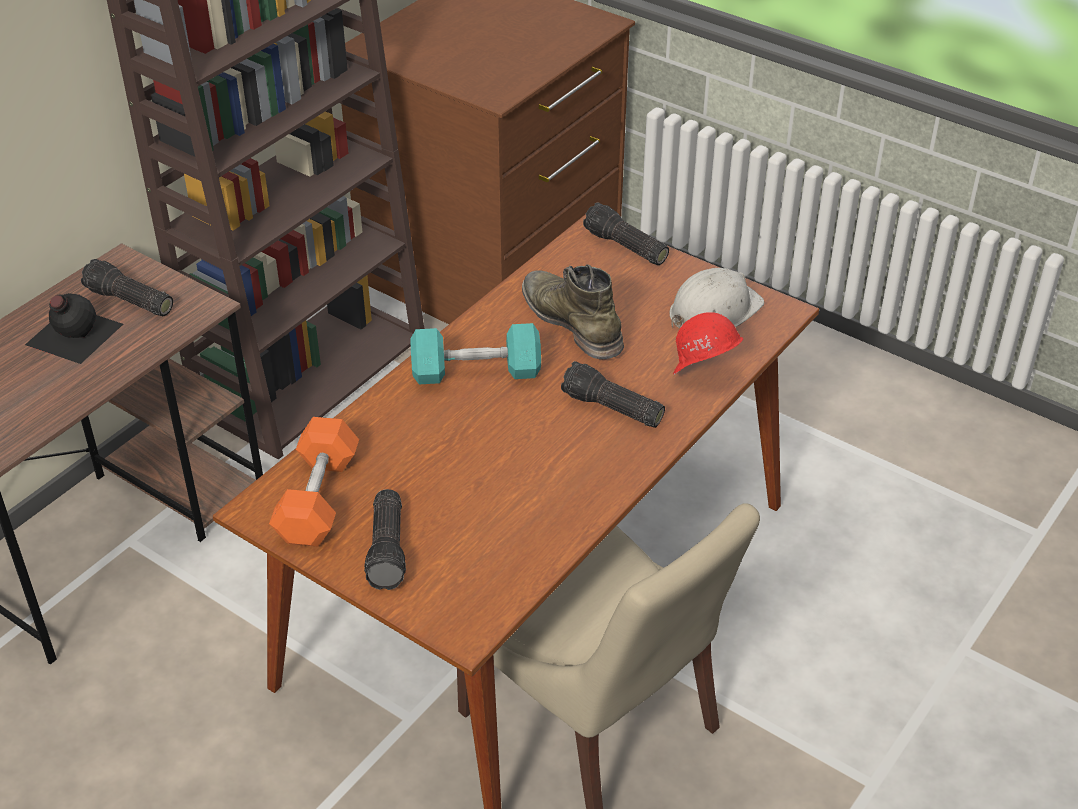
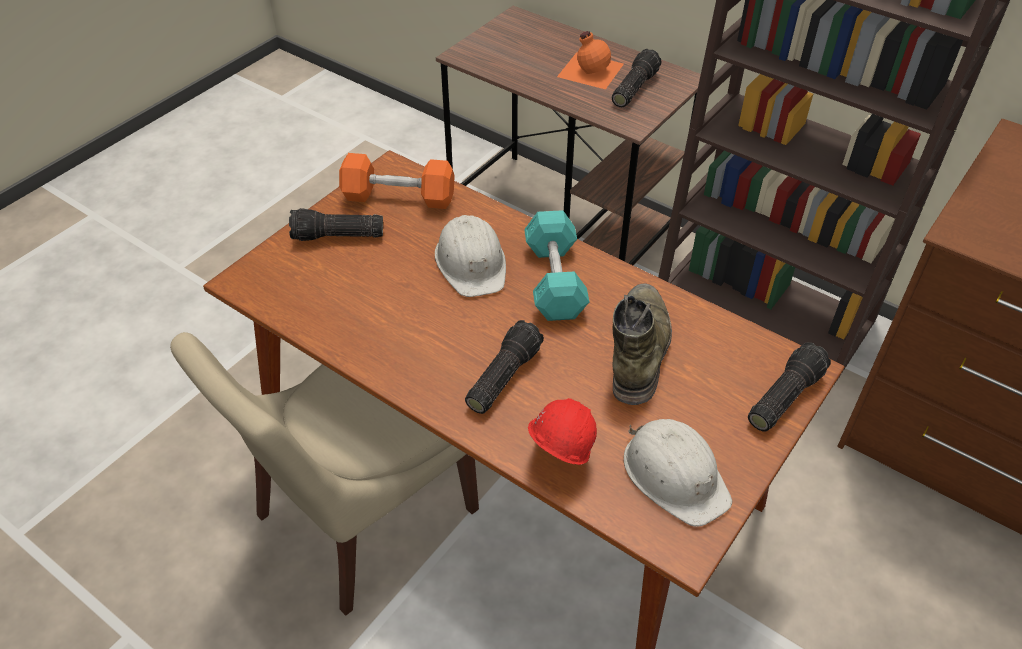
camera: 90 degrees right, 5 degrees up
(72, 334) = (590, 69): black bottle -> orange bottle
(445, 432) = (471, 263): none -> white hard hat
(571, 321) = (639, 348): green boot -> green boot turned 45 degrees counterclockwise

